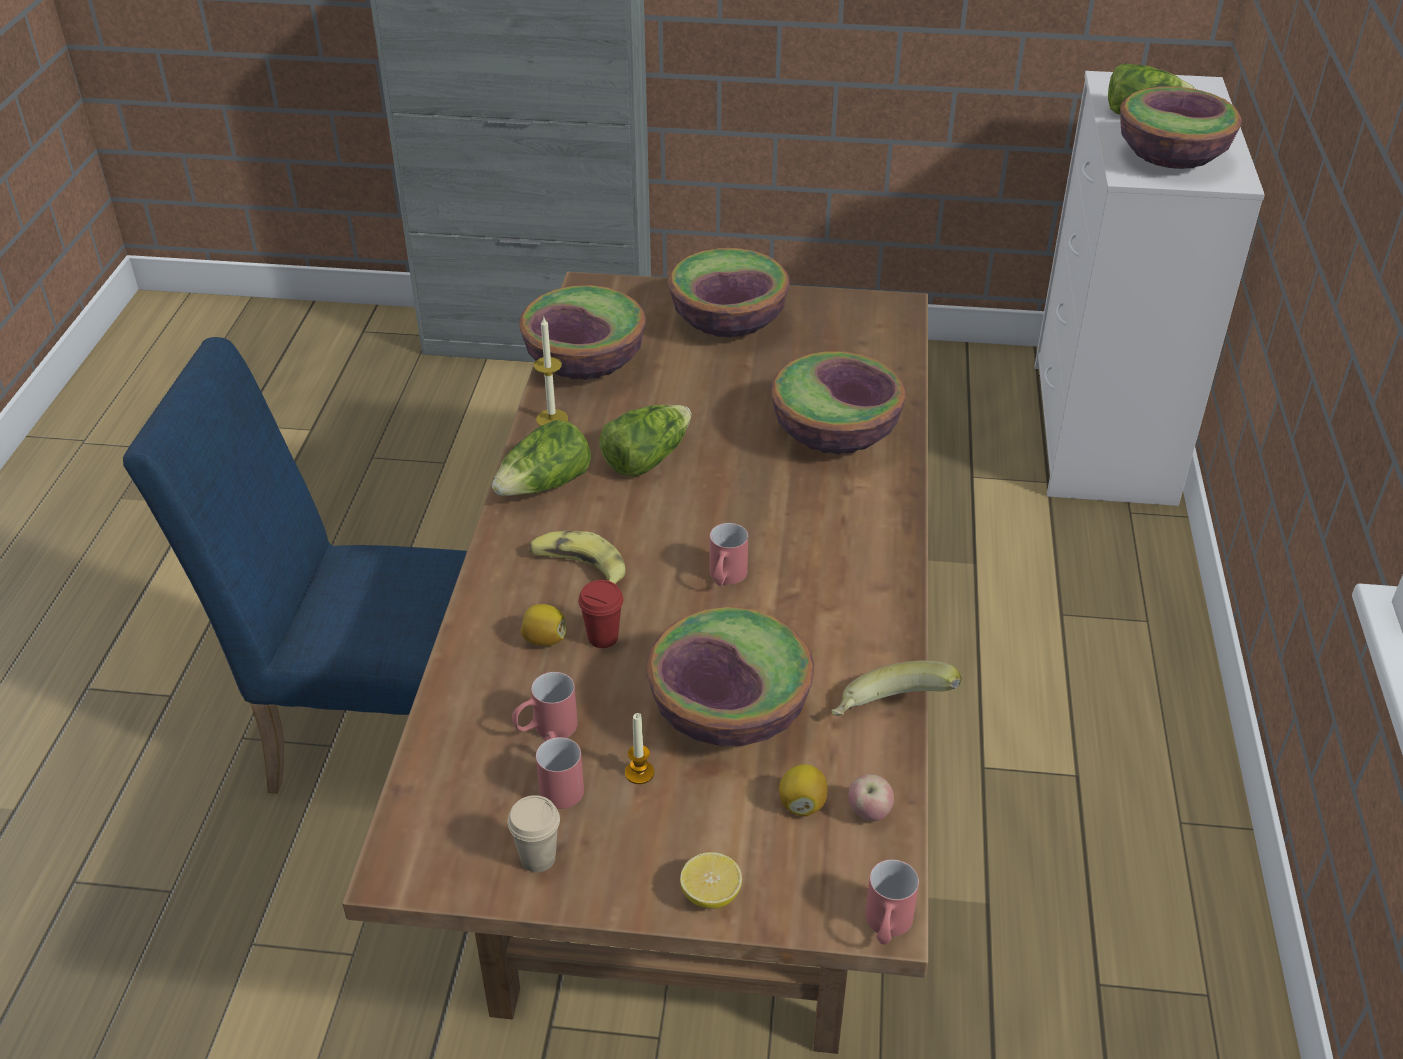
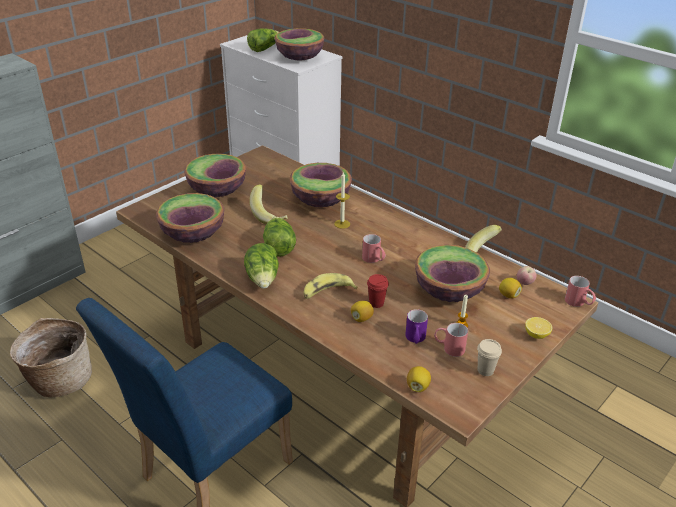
camera: 55 degrees left, 5 degrees down
(422, 485) = (59, 380): none -> basket
(423, 785) = (417, 387): none -> lemon
(545, 729) = (415, 339): red mug -> purple mug
(552, 419) = (219, 258): candle -> candle (342, 224)
(723, 406) = (269, 215): none -> banana

